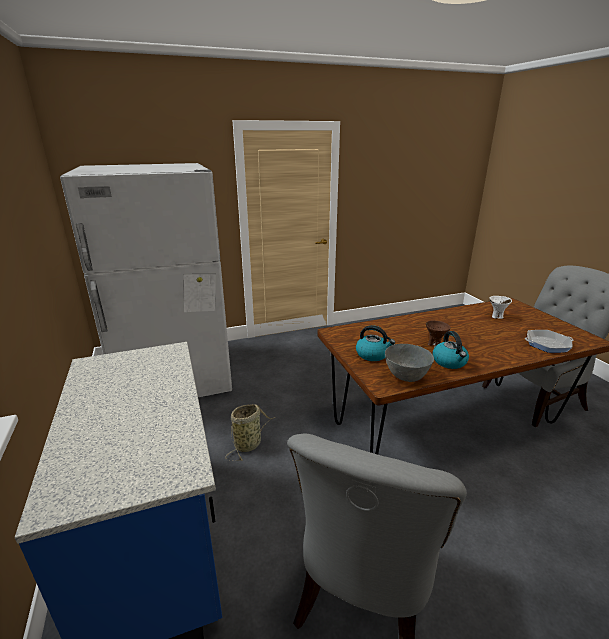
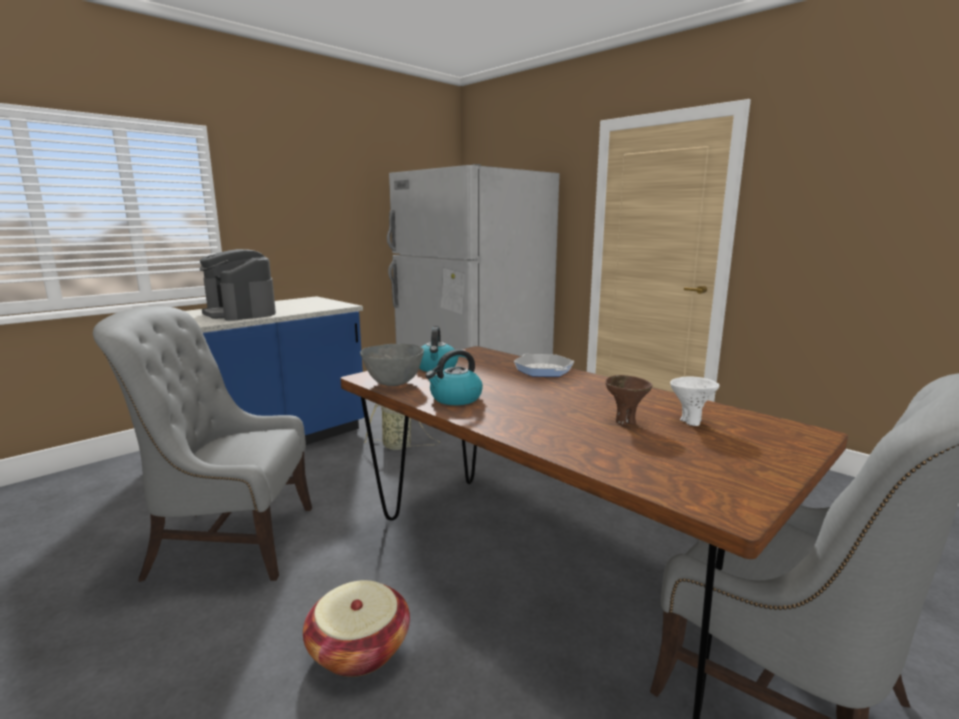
camera: 65 degrees right, 10 degrees down
(137, 421) = (241, 313): none -> coffee machine
(434, 345) = (501, 389): brown bowl -> brown bowl (625, 421)
(509, 519) = (359, 649): none -> basket
(547, 344) = (618, 460): frying pan -> frying pan (543, 370)

